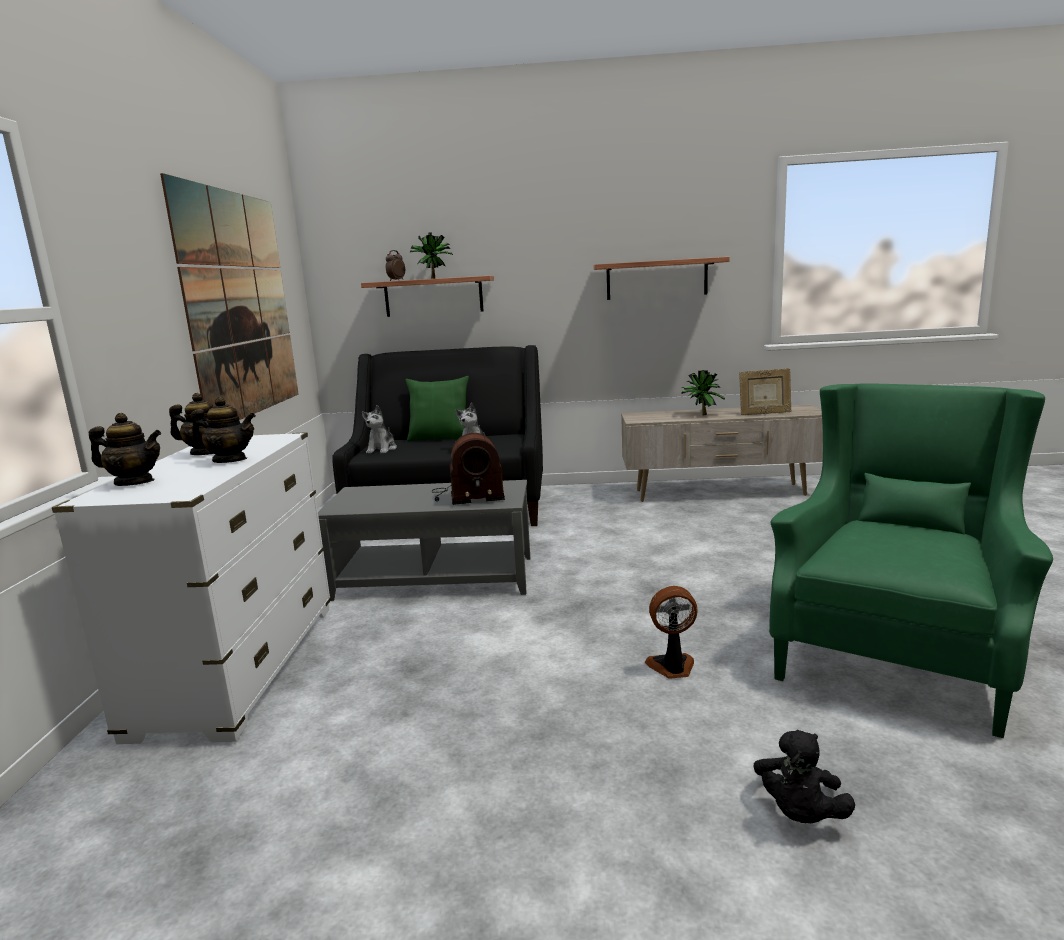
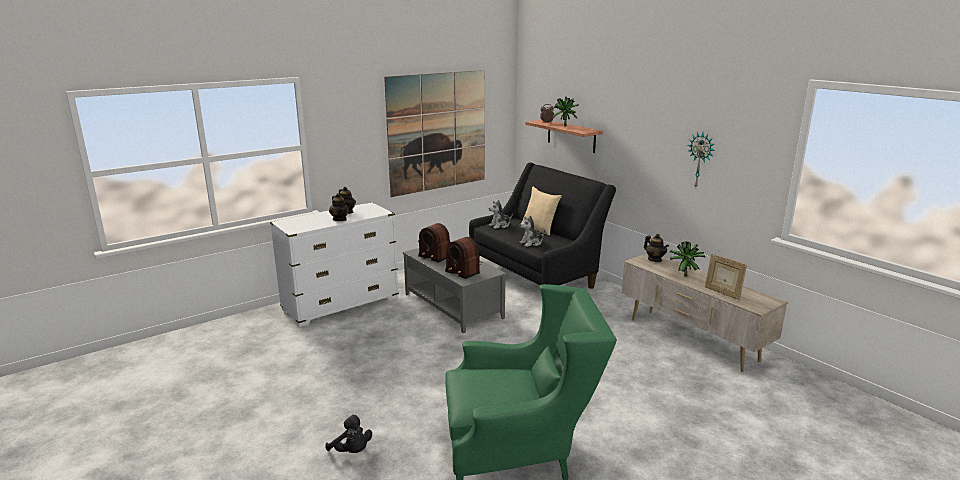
camera: 50 degrees right, 5 degrees up
(134, 482) = (302, 219): teapot -> teapot (654, 259)
(376, 499) = (435, 254): none -> radio
(440, 438) = (539, 229): green pillow -> beige pillow
(656, 279) = (700, 160): shelf -> wall clock
(672, 667) = (433, 393): fan -> none
(799, 814) = (351, 451): black plush toy -> black plush toy turned 120 degrees counterclockwise

